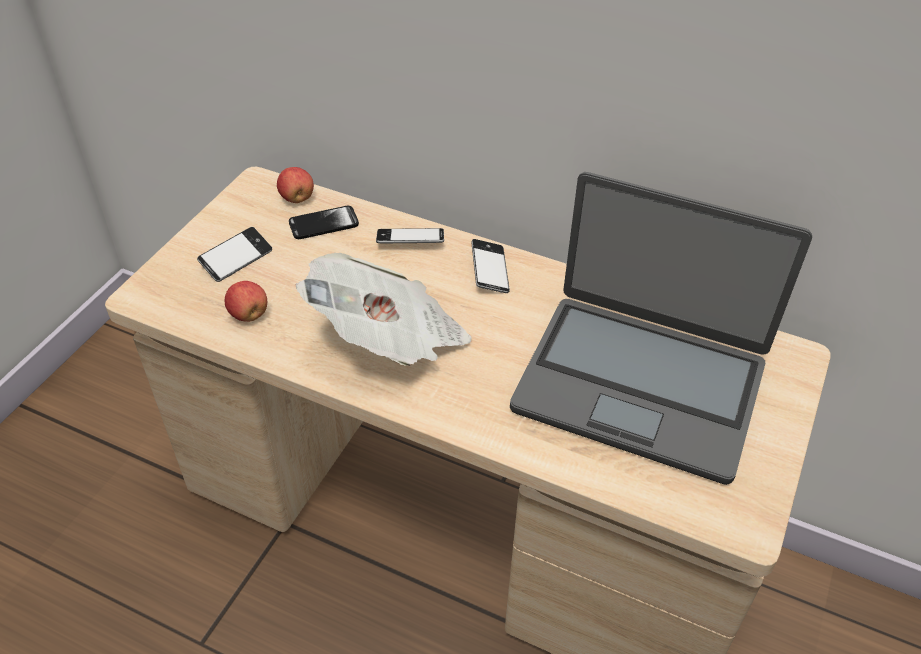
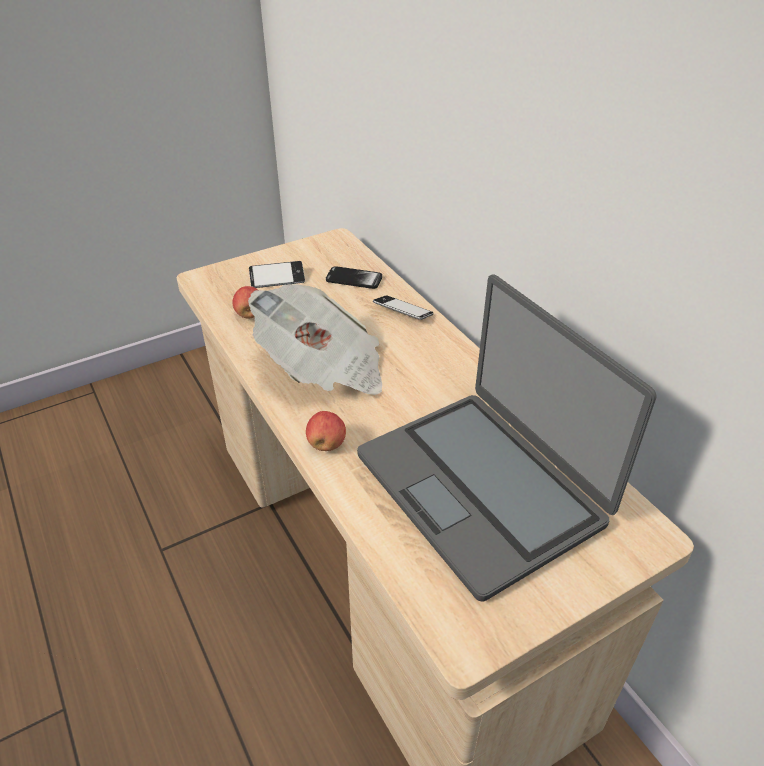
camera: 35 degrees right, 5 degrees down
(297, 198) = (352, 257): apple -> apple (326, 444)
(489, 270) = (441, 354): phone -> none

